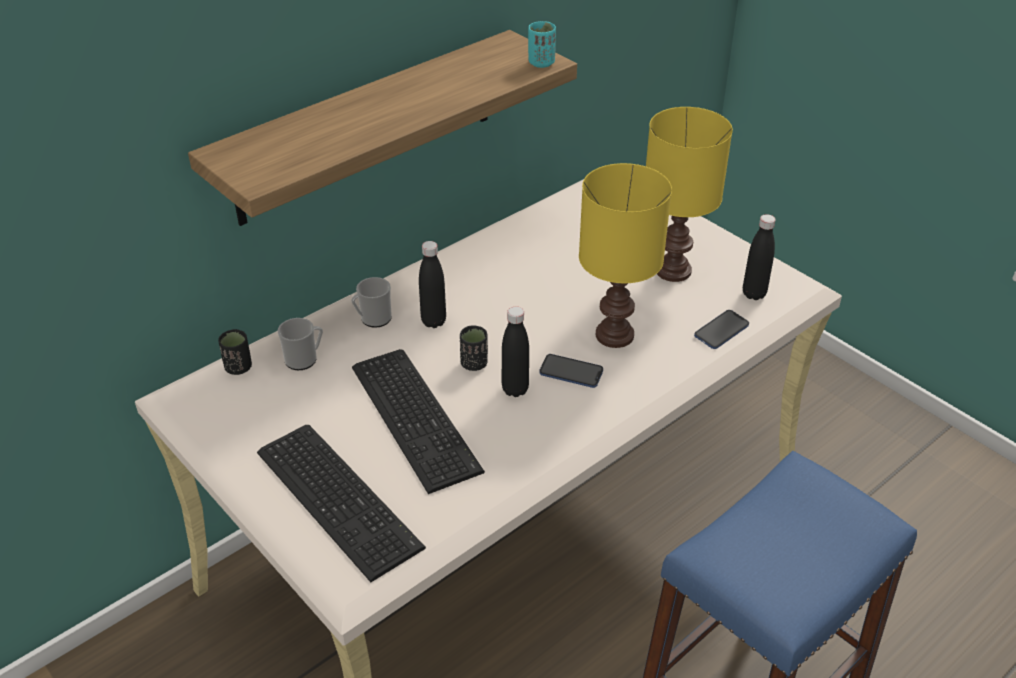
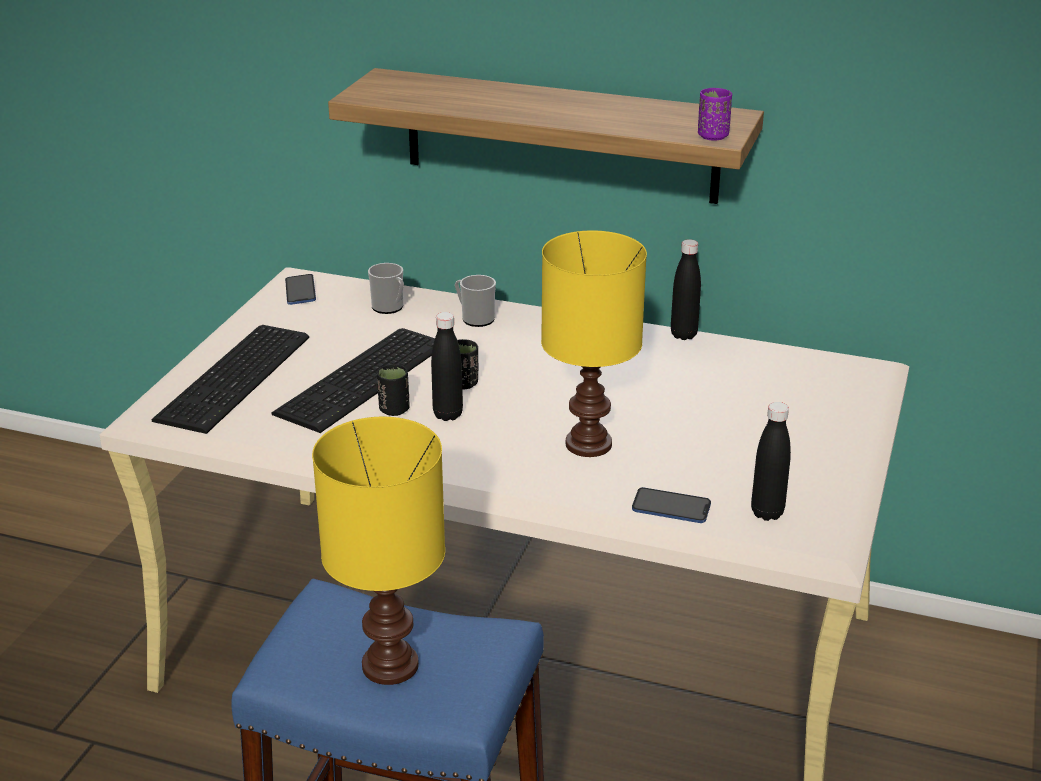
camera: 60 degrees right, 10 degrees down
(238, 368) = (352, 286): black cup -> black cup (394, 410)
(433, 321) = (503, 346): black bottle -> black bottle (683, 335)
(541, 63) = (713, 136): turquoise cup -> purple cup
(571, 372) = (503, 436): phone -> phone (300, 291)
(673, 270) = (746, 449): yellow table lamp -> yellow table lamp (393, 665)

